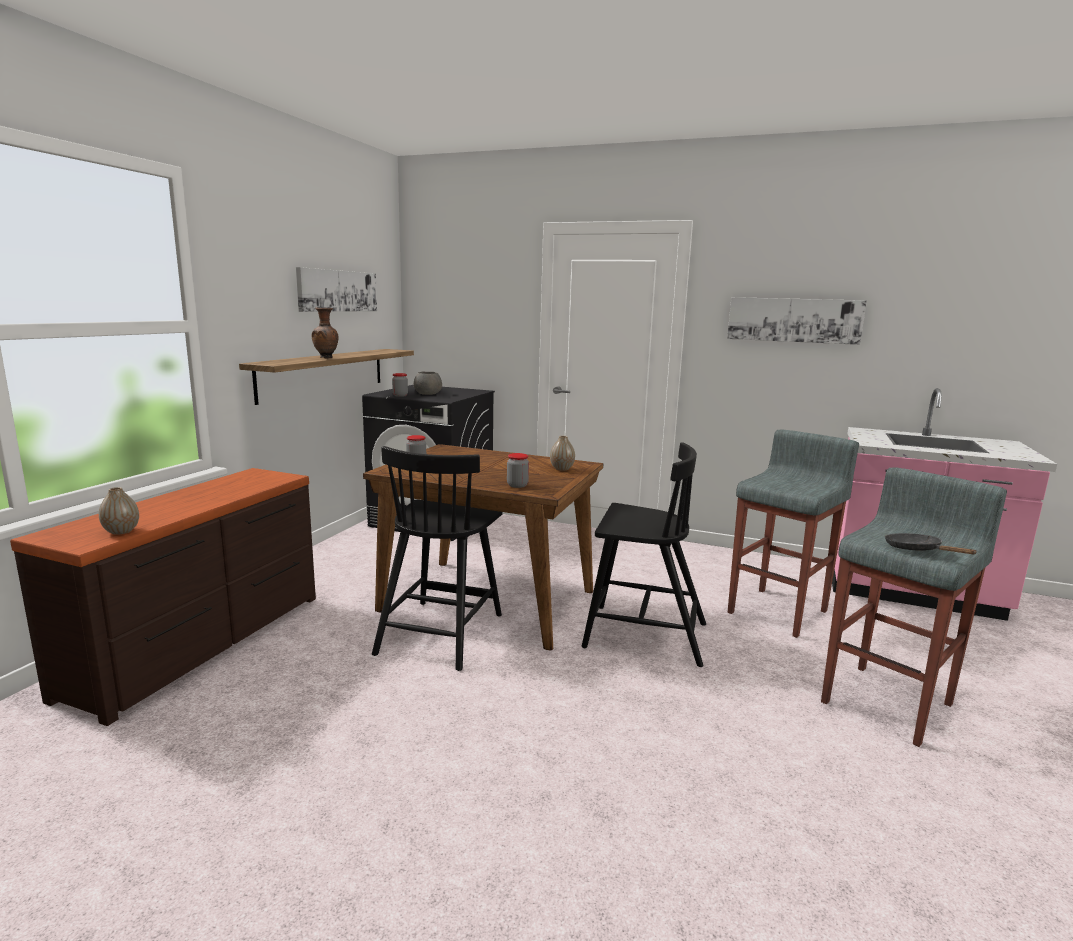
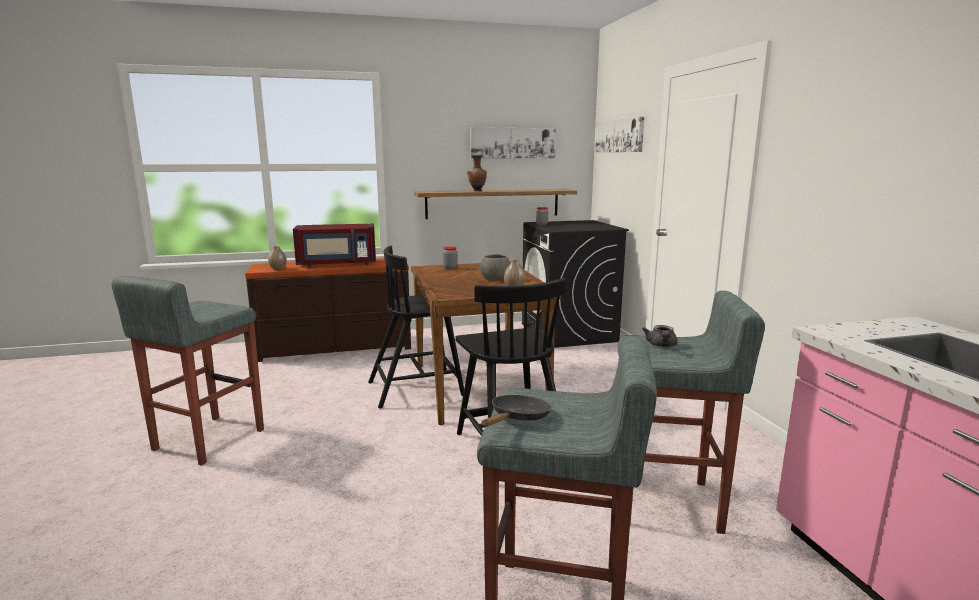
camera: 55 degrees right, 0 degrees up
(197, 499) = (337, 264): none -> red microwave
(363, 842) = (207, 440): none -> grey stool
(428, 394) = (565, 226): grey bowl -> grey bowl (494, 279)
(517, 485) = (447, 289): jar -> none
(779, 482) = (661, 345): none -> grey teapot
(794, 320) = (860, 155): picture -> picture (619, 136)

